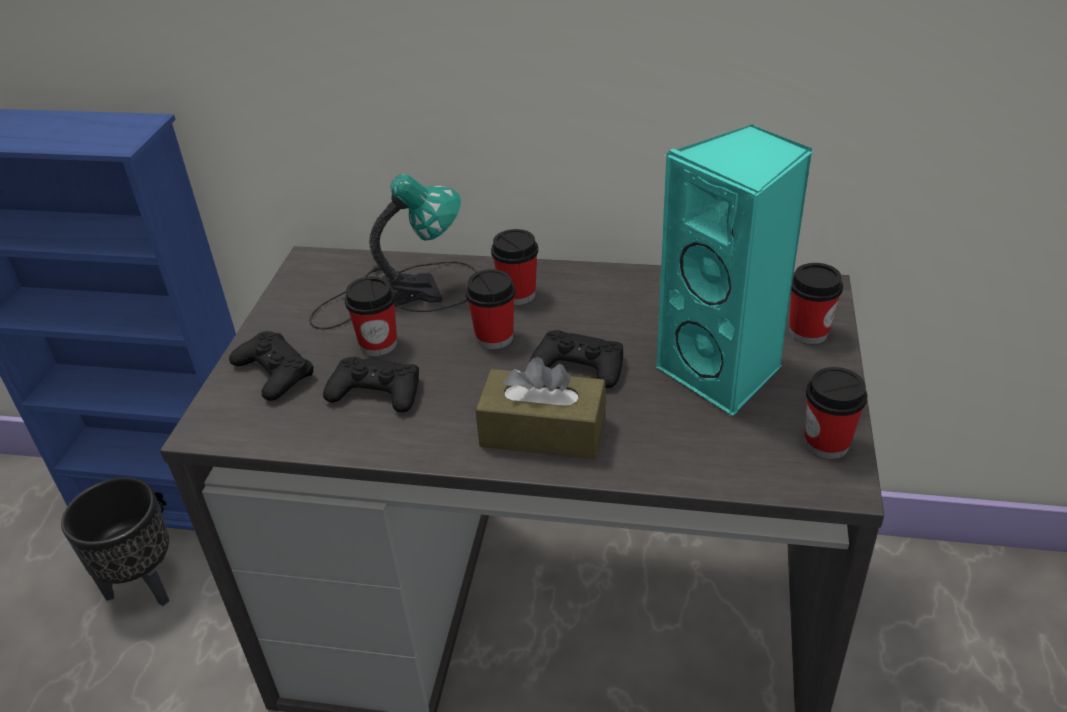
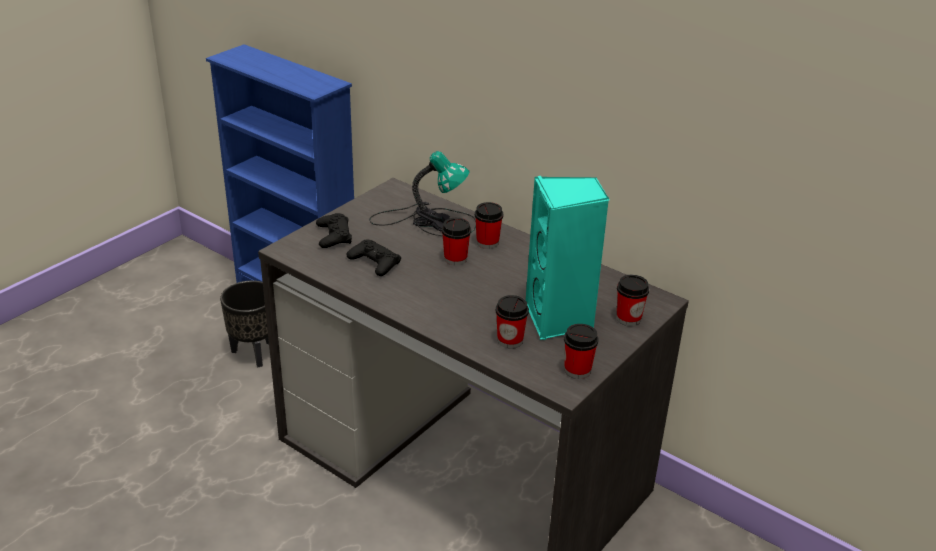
camera: 25 degrees right, 5 degrees down
(378, 344) = (394, 241): cup -> cup (510, 340)
(543, 432) = (438, 310): brown tissue box -> none
(579, 366) = (486, 288): black game controller -> none

